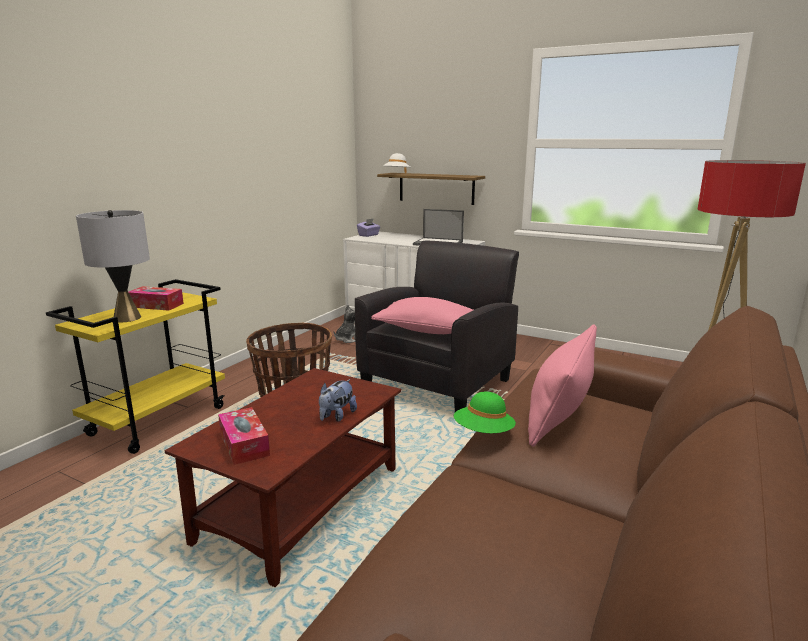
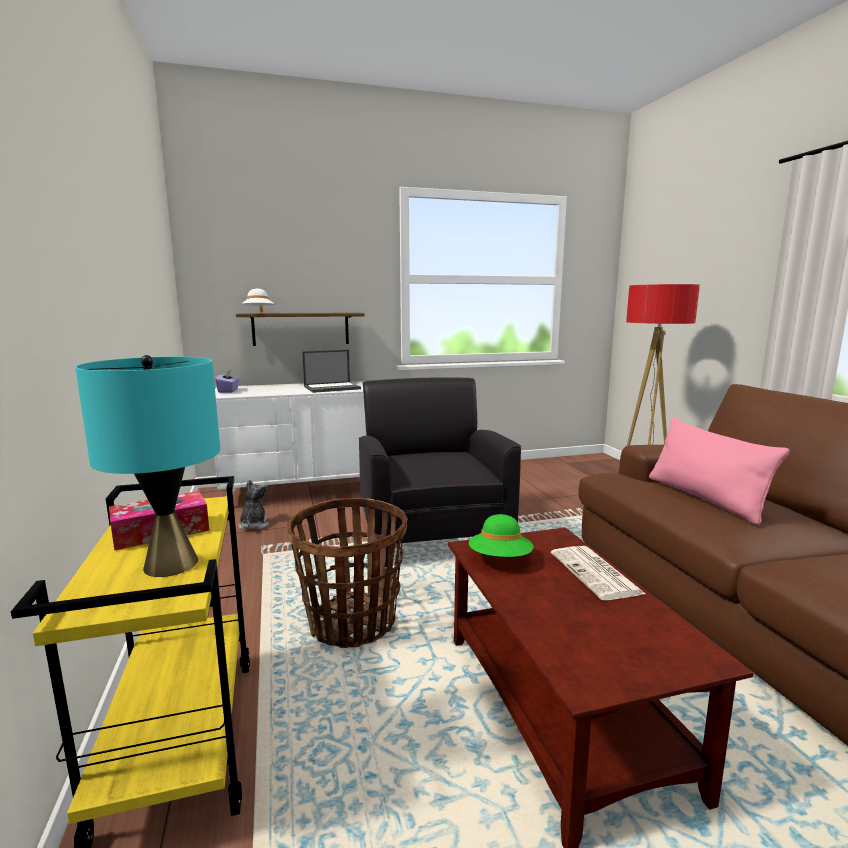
camera: 45 degrees left, 5 degrees down
(126, 318) = (170, 564): grey table lamp -> turquoise table lamp
(244, 444) = (616, 647): tissue box -> none
(336, 416) = (596, 574): plush toy -> newspaper
(428, 330) = (452, 472): pink pillow -> none
(483, 433) = (718, 530): green hat -> green hat (500, 559)

